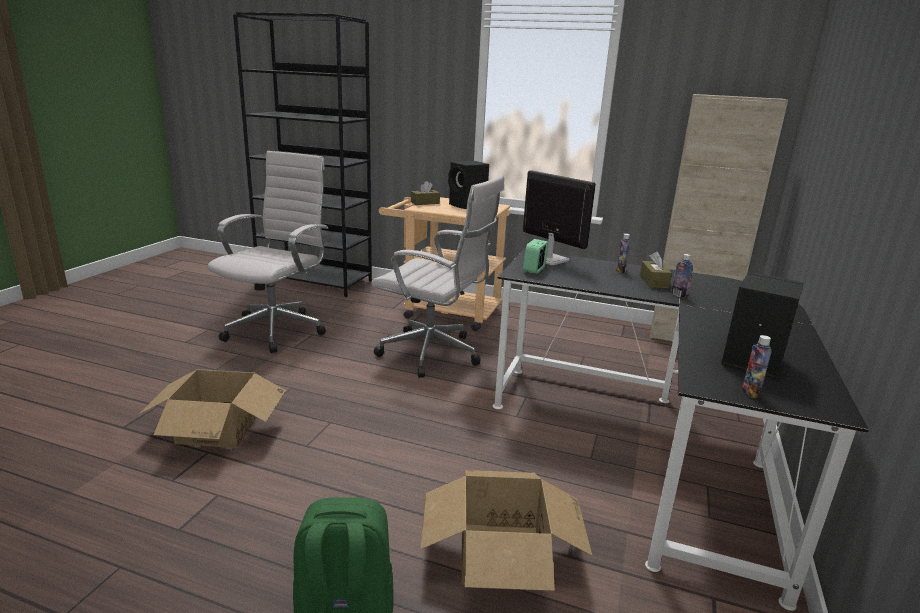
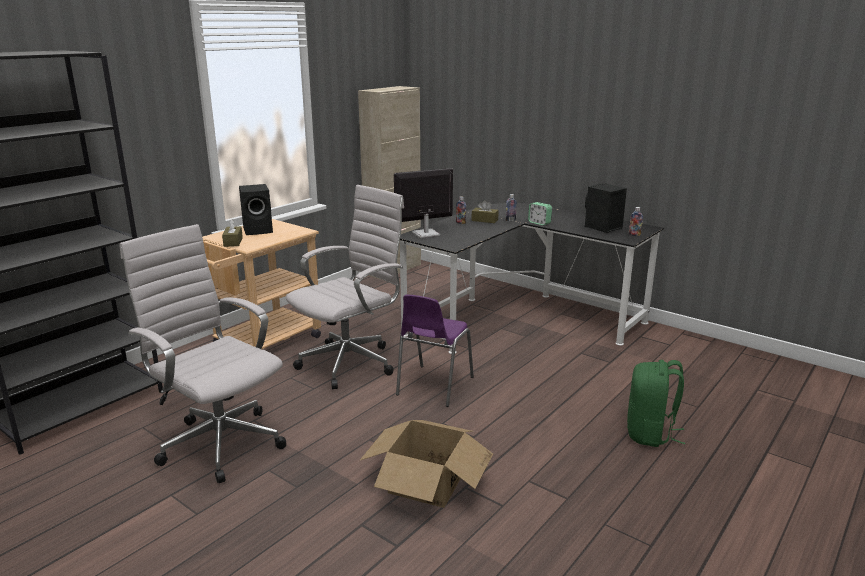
camera: 70 degrees left, 0 degrees up
(406, 406) = (433, 387): none -> purple chair
(501, 553) = (606, 380): cardboard box -> none
(534, 270) = (447, 241): alarm clock -> alarm clock (539, 223)

